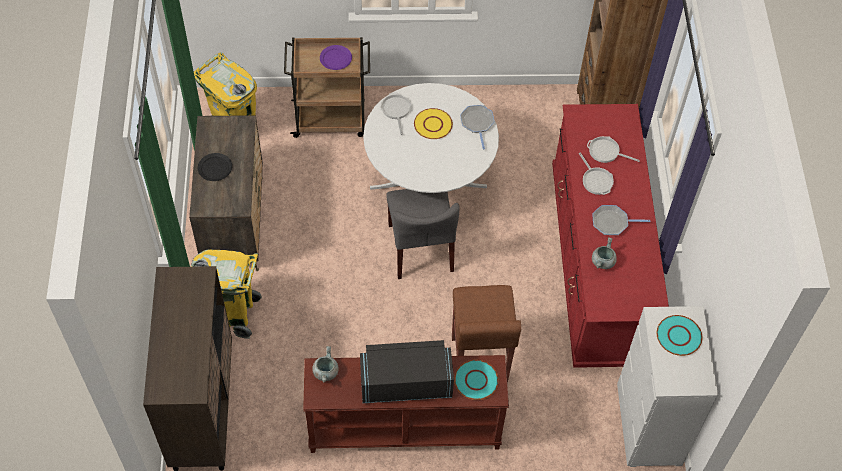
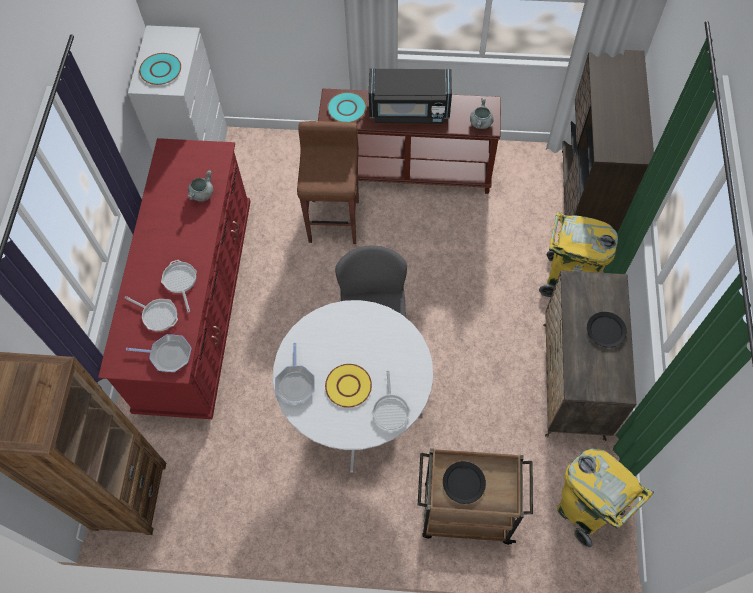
camera: 170 degrees left, 5 degrees up
(335, 59) = (464, 482): purple plate -> black plate
(612, 222) = (179, 233): frying pan -> frying pan (168, 355)

